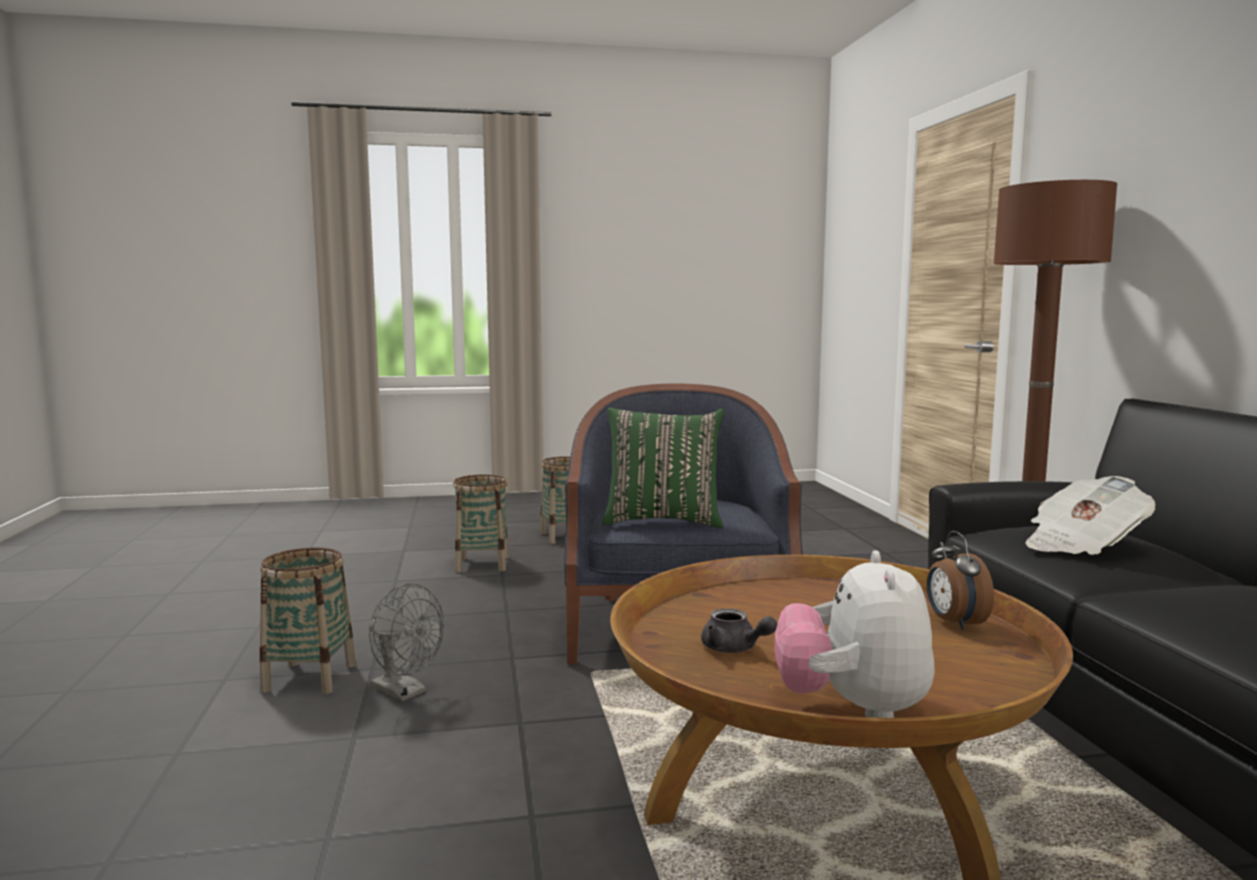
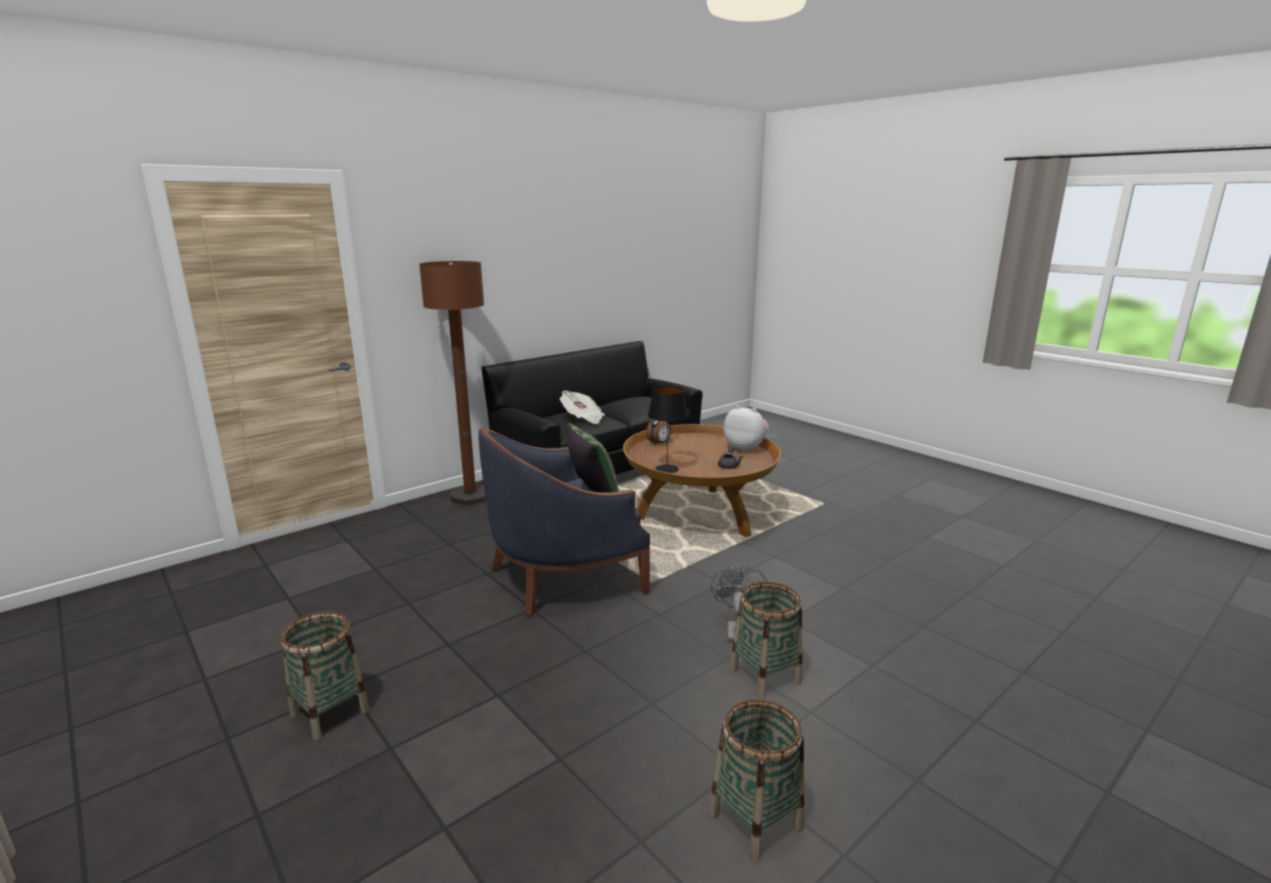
camera: 120 degrees left, 10 degrees up
(482, 564) = (470, 725): basket -> basket (755, 821)
(769, 594) = (666, 469): none -> black table lamp
(852, 709) = (746, 448): plush toy -> plush toy turned 120 degrees counterclockwise

